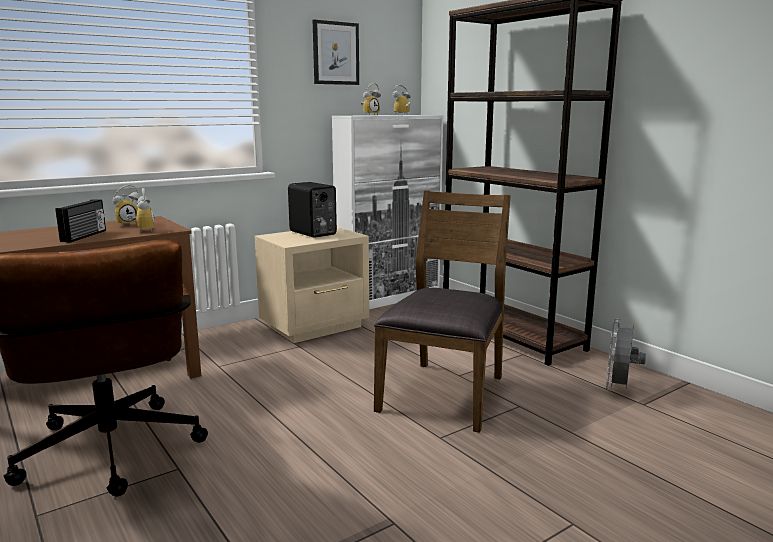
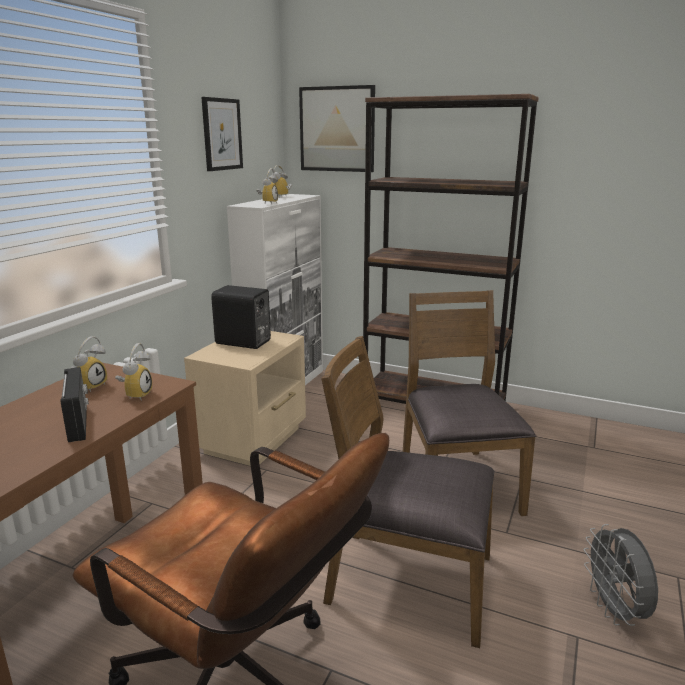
camera: 30 degrees left, 5 degrees up
(142, 230) = (136, 394): alarm clock -> alarm clock turned 60 degrees clockwise
(306, 440) = (408, 580): none -> brown chair
(459, 50) = (337, 129): none -> picture
(619, 388) = (564, 437): grey fan -> grey fan (615, 611)

